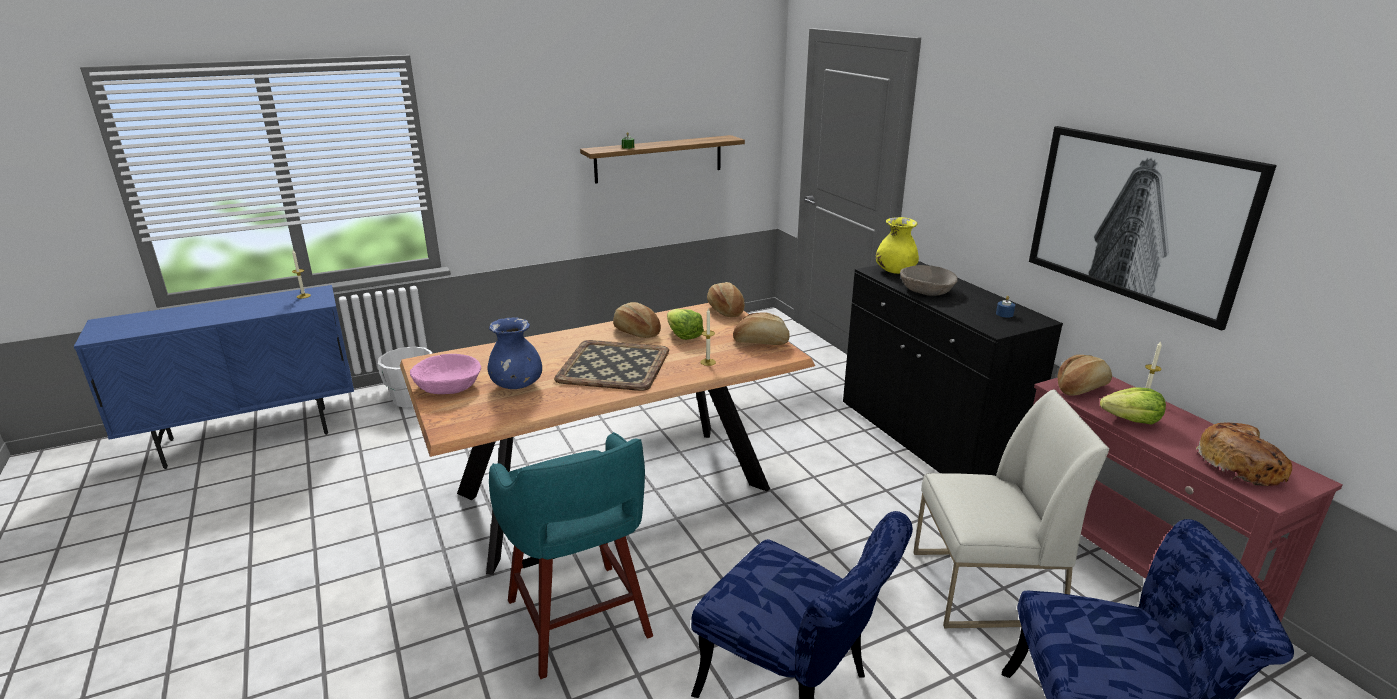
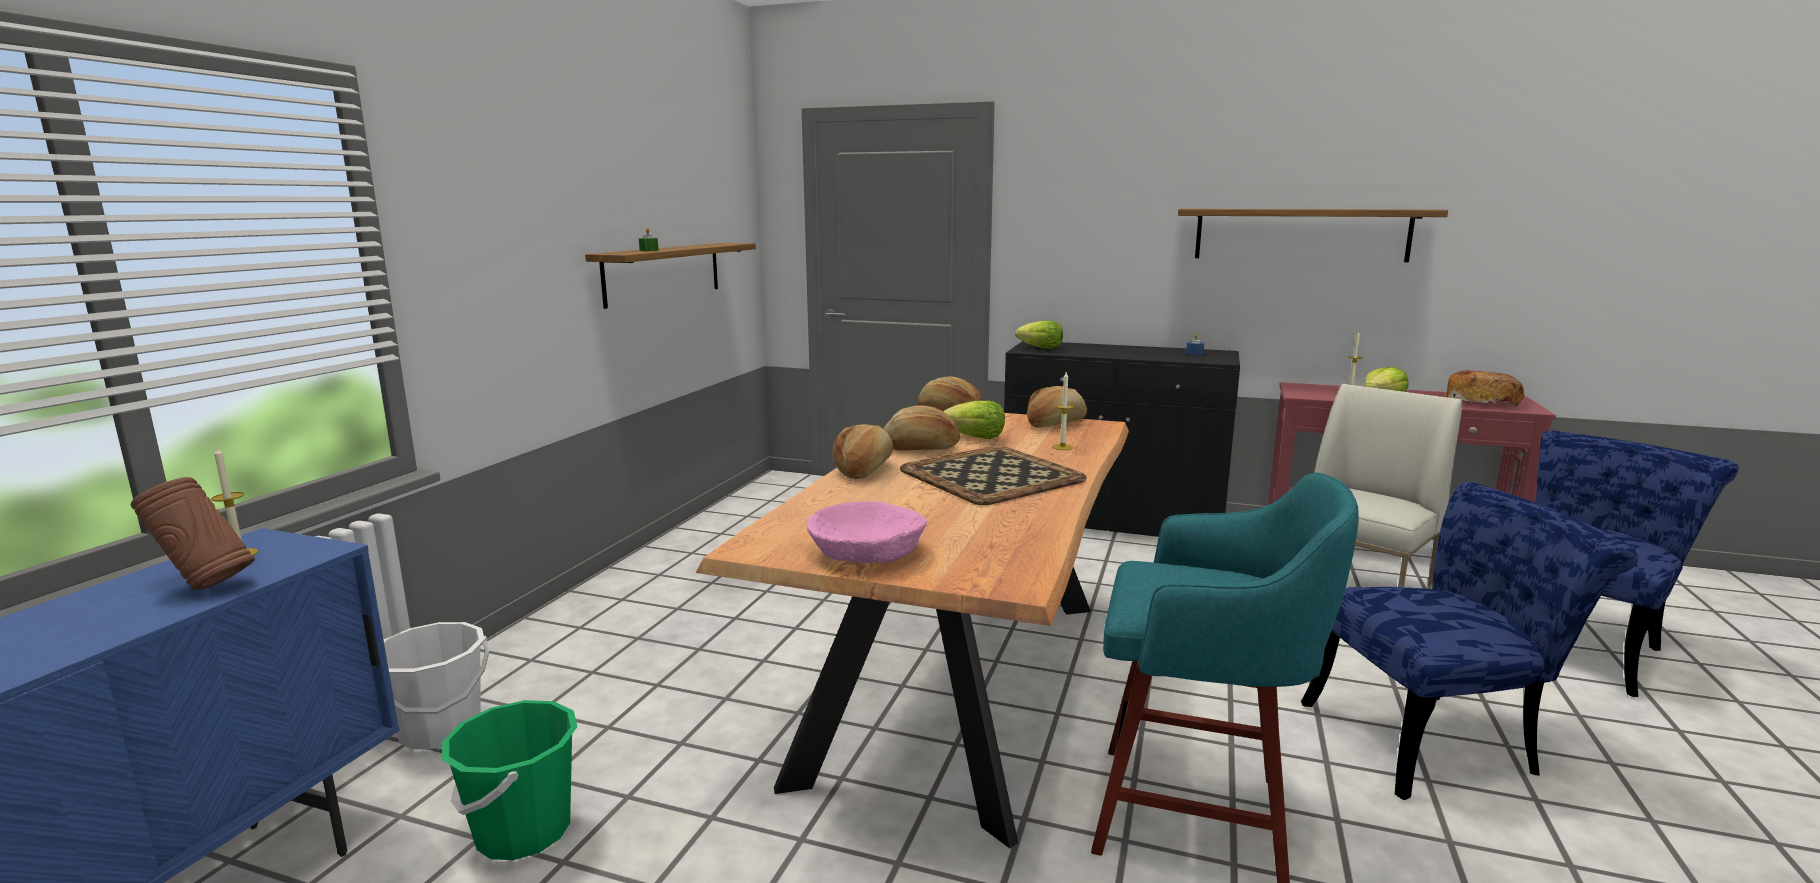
camera: 45 degrees left, 10 degrees down
(274, 306) = (205, 584): none -> brown vase
(372, 456) = (523, 831): none -> green bucket
(517, 385) = (950, 523): blue vase -> none
(895, 271) = (1041, 348): yellow vase -> lettuce
(926, 289) = (1100, 352): beige bowl -> none
(1081, 388) = (1311, 392): bread -> bread (864, 470)
(1137, 220) = (1300, 234): picture -> shelf

